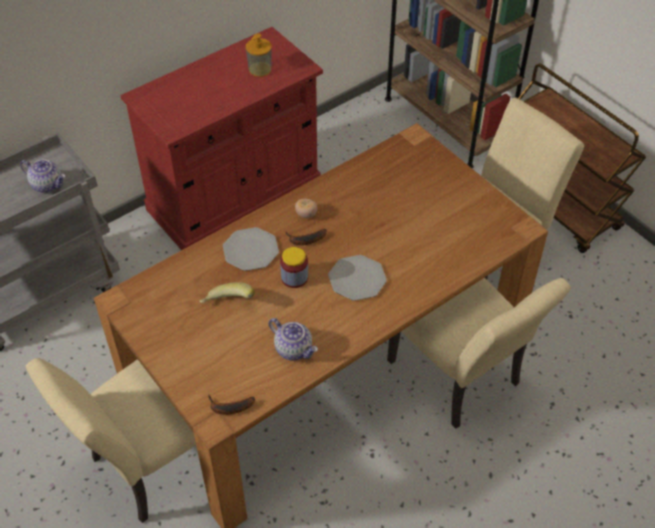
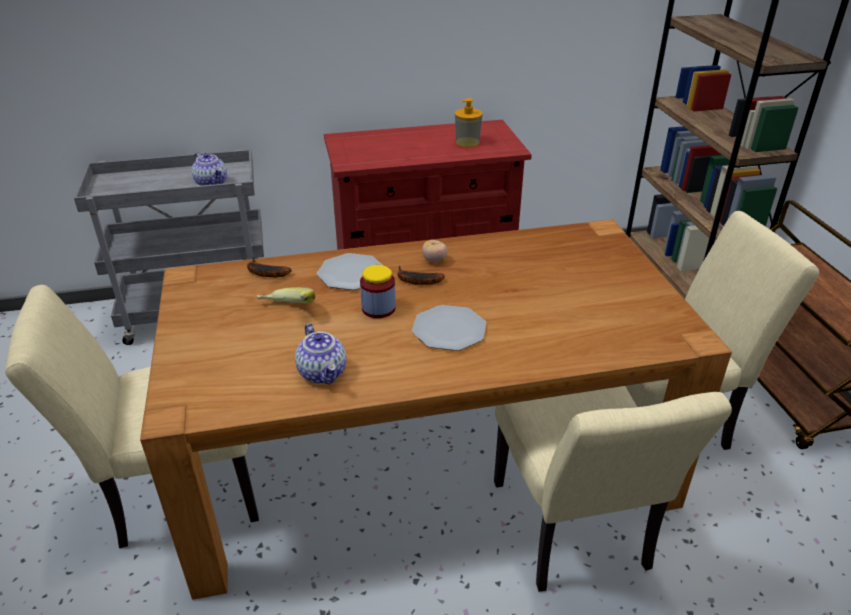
camera: 25 degrees right, 15 degrees down
(229, 408) = (200, 405): banana -> banana (264, 273)

